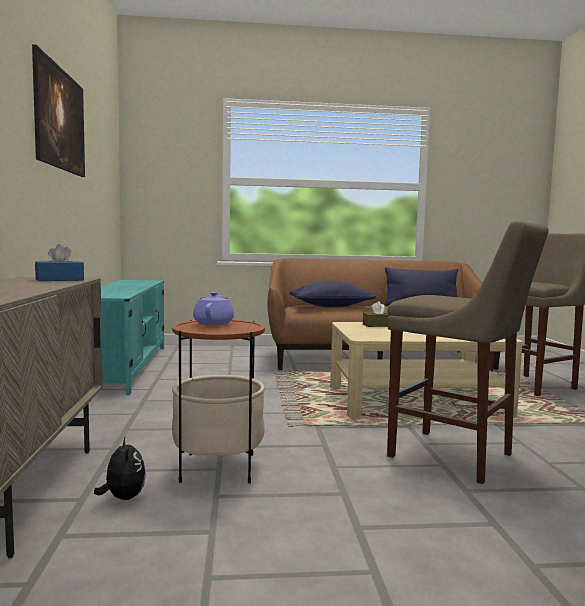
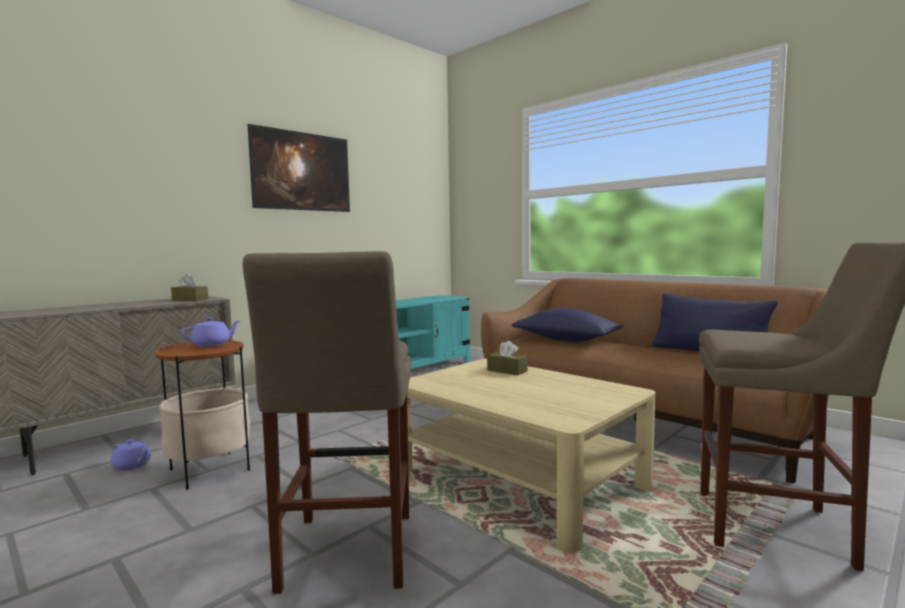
camera: 50 degrees right, 0 degrees up
(60, 280) = (190, 300): blue tissue box -> brown tissue box
(123, 498) = (132, 466): plush toy -> purple teapot

